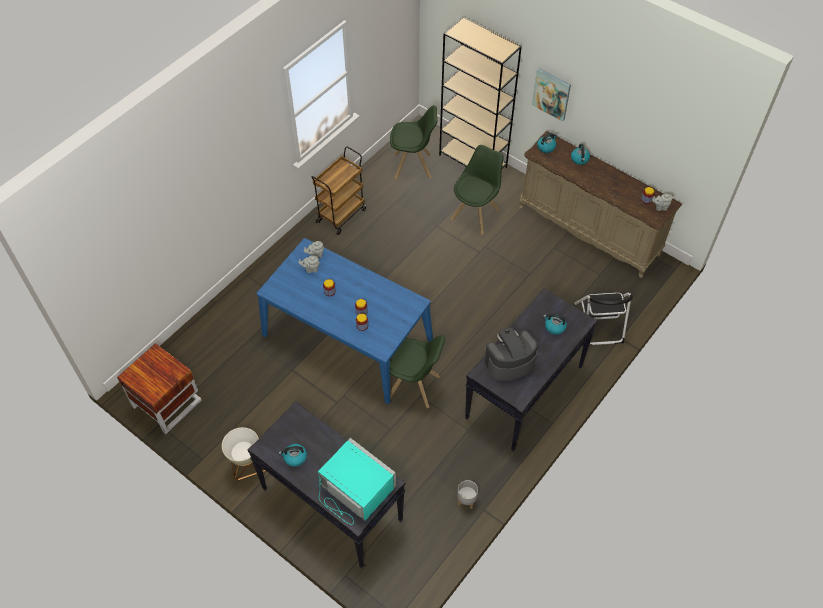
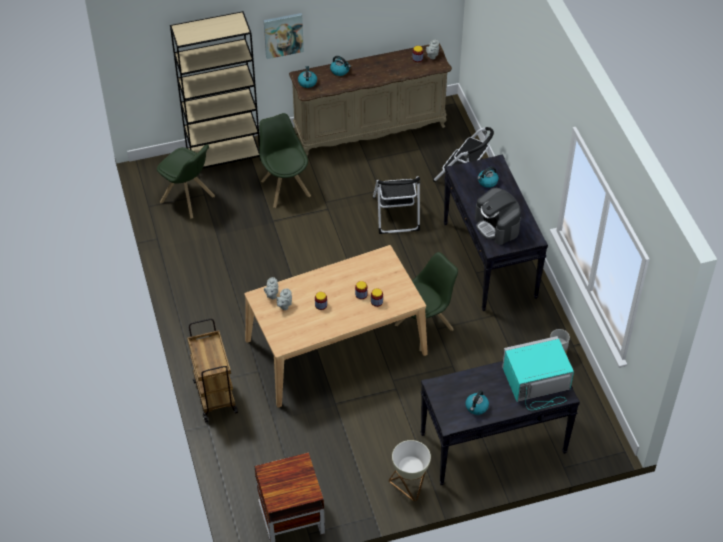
camera: 55 degrees left, 5 degrees down
(342, 215) = (195, 279): brown cart -> brown cart (215, 396)
(347, 338) = (336, 347): blue dining table -> beige dining table
(413, 166) = (188, 199): green chair -> green chair turned 90 degrees clockwise
(509, 362) = (497, 226): coffee machine -> coffee machine turned 45 degrees counterclockwise
(514, 299) = (396, 215): none -> step ladder

